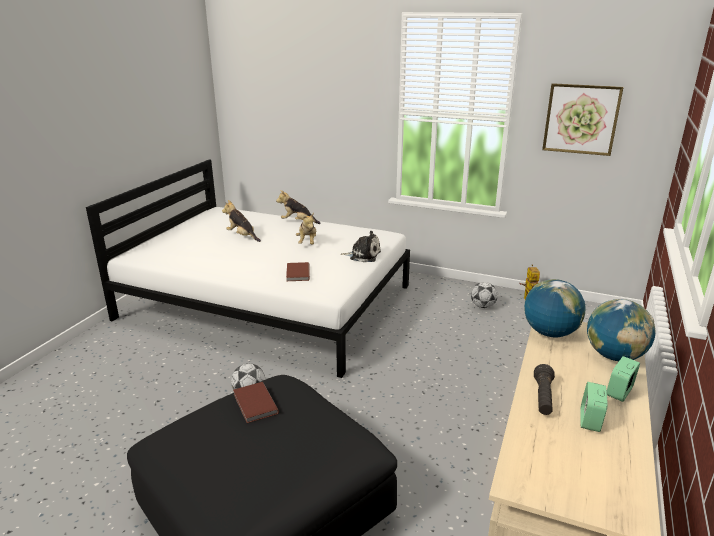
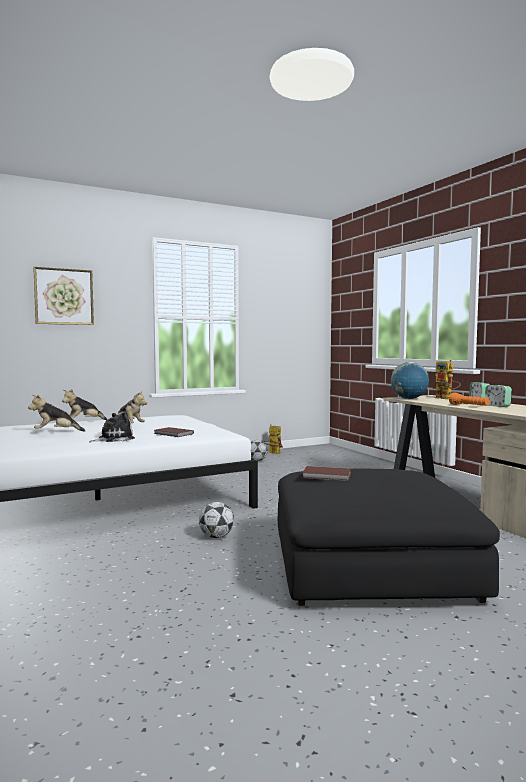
camera: 50 degrees left, 20 degrees down
(363, 255) = (191, 423): plush toy -> plush toy (113, 439)
(543, 398) = (469, 406): black flashlight -> orange flashlight
(581, 119) = (280, 316): picture -> picture (64, 296)
(614, 356) = (446, 398): globe -> toy robot

